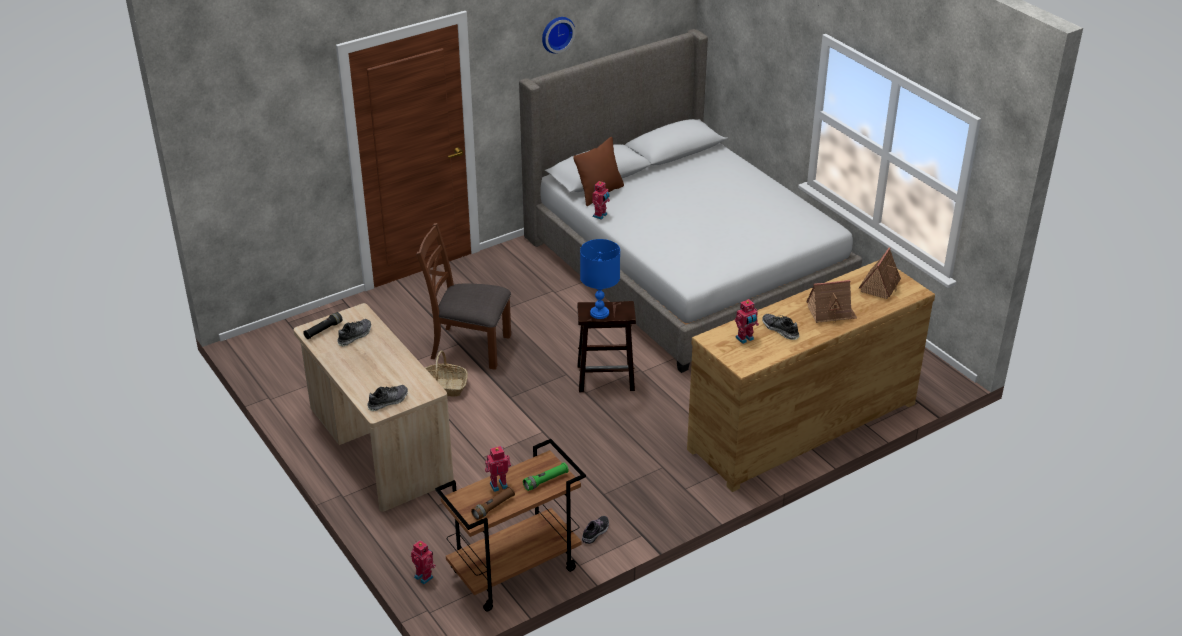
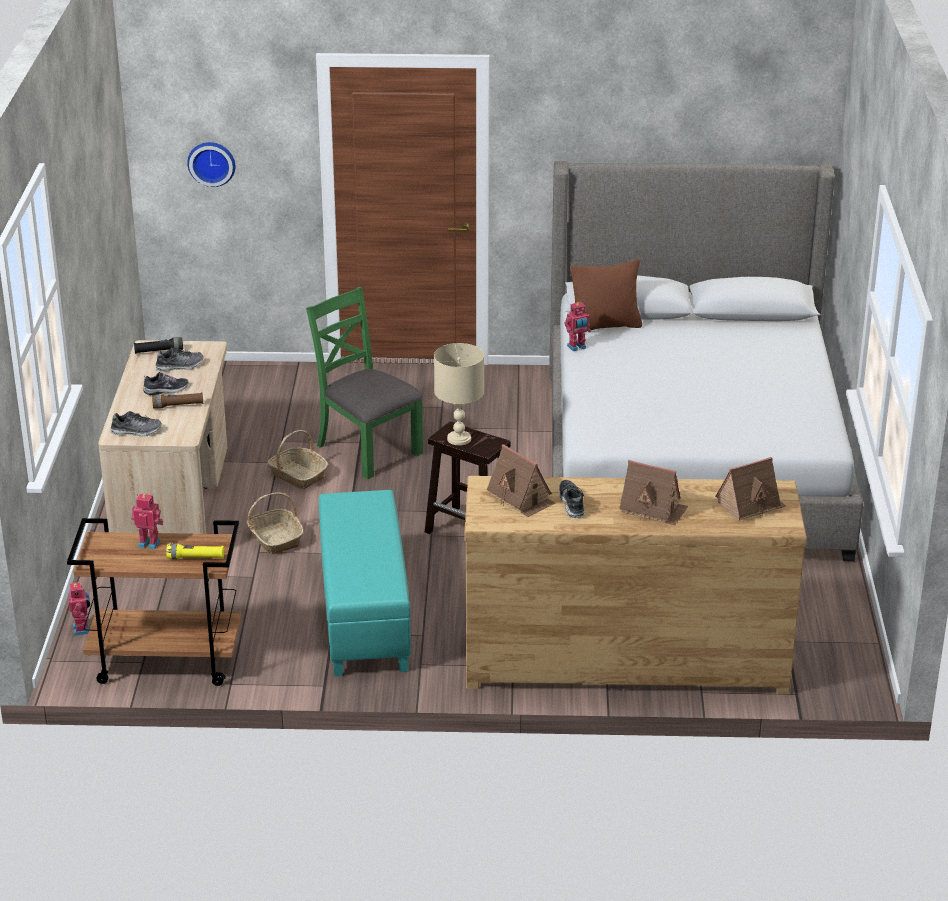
camera: 35 degrees right, 5 degrees down
(469, 347) = (367, 449): brown chair -> green chair
(483, 442) = (275, 538): none -> basket
(493, 507) = (120, 559): brown flashlight -> brown flashlight (178, 406)
(546, 481) = (196, 558): green flashlight -> yellow flashlight
(556, 33) = (616, 116): wall clock -> wall clock (212, 162)
(596, 532) = (282, 663): shoe -> shoe (166, 390)
(600, 313) = (459, 439): blue table lamp -> beige table lamp
(607, 470) = (363, 614): none -> turquoise ottoman
(745, 339) = (521, 498): toy robot -> toy house

